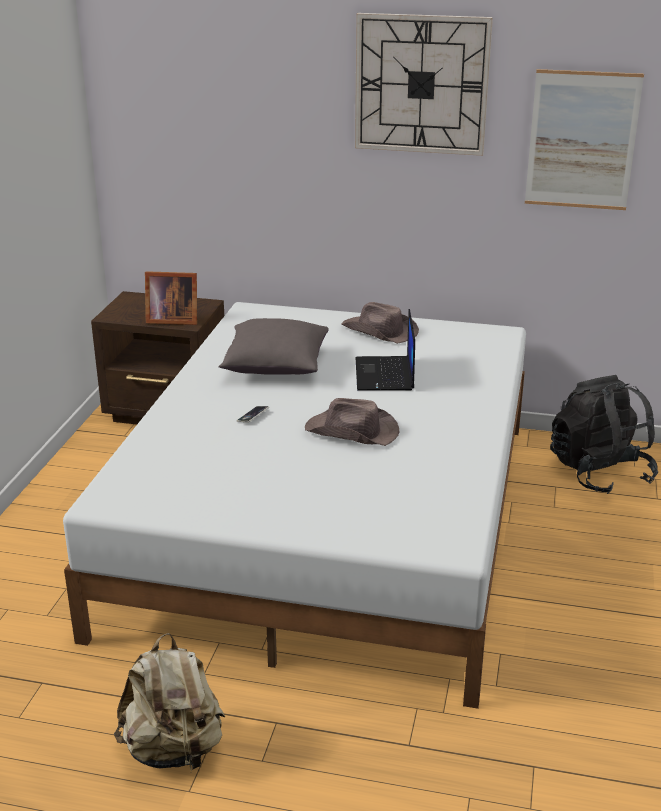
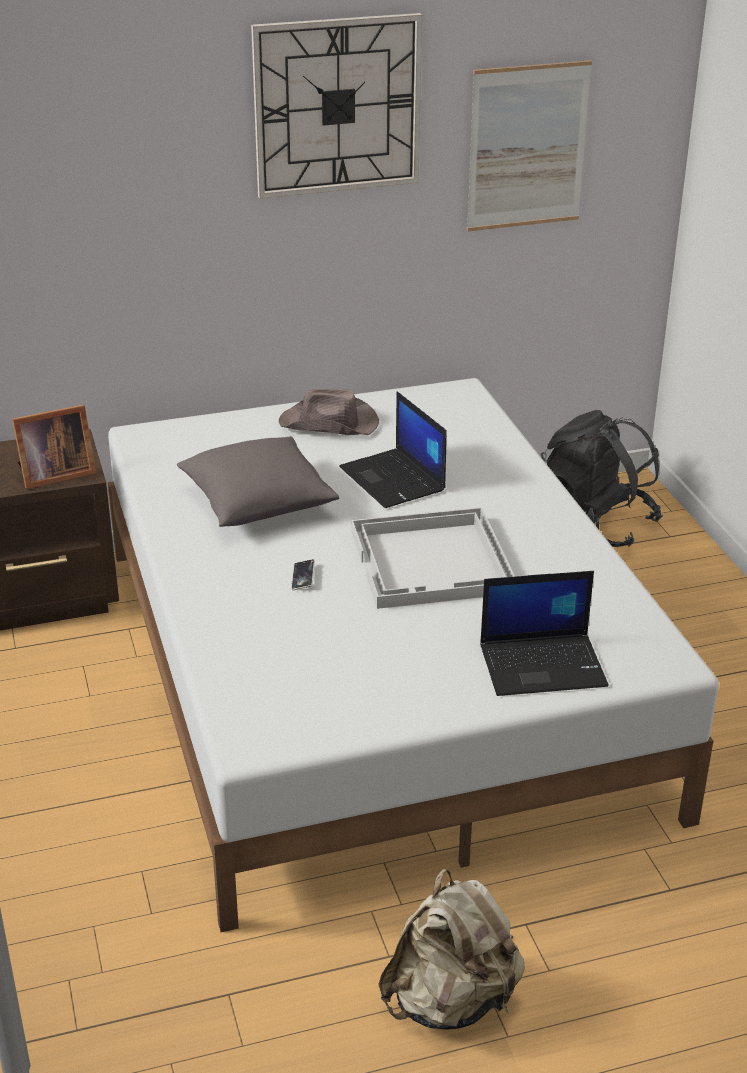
camera: 30 degrees left, 5 degrees up
(352, 432) = (433, 562): brown hat -> white tray
(355, 519) = (543, 664): none -> laptop

